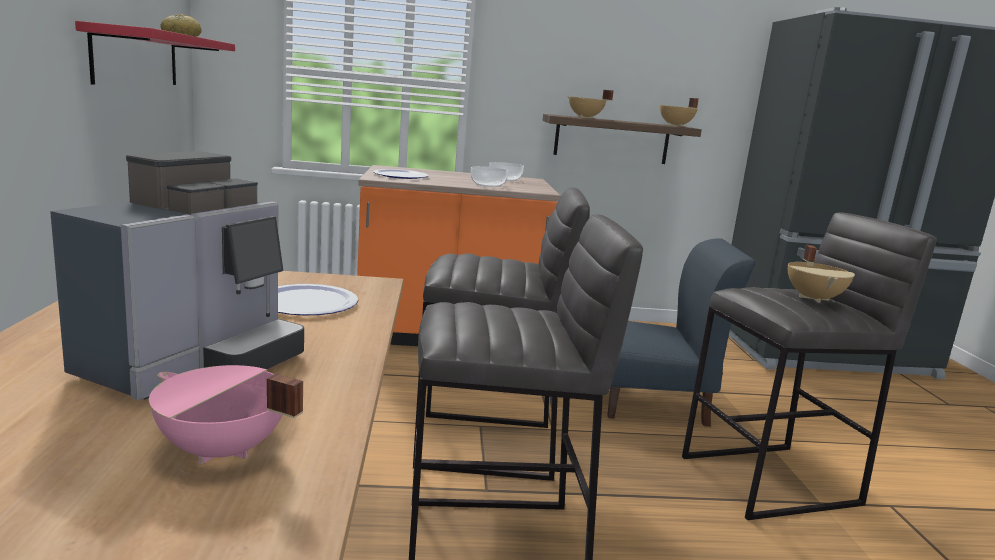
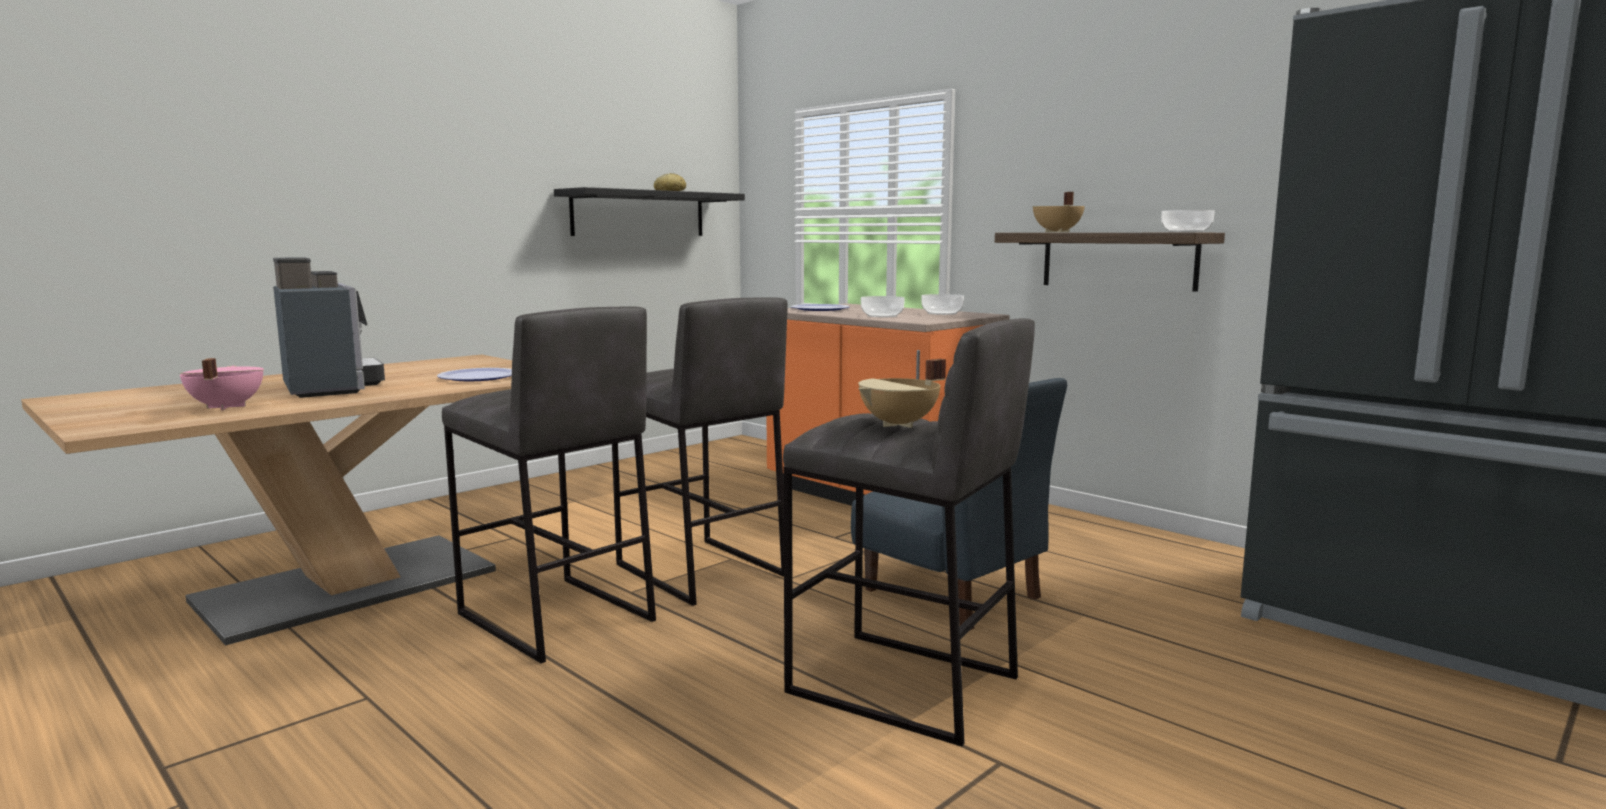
camera: 50 degrees right, 5 degrees down
(136, 58) = (639, 214): red shelf -> black shelf
(195, 363) = (331, 387): coffee machine -> coffee machine turned 105 degrees counterclockwise
(675, 125) = (1185, 232): beige cooking pot -> bowl

